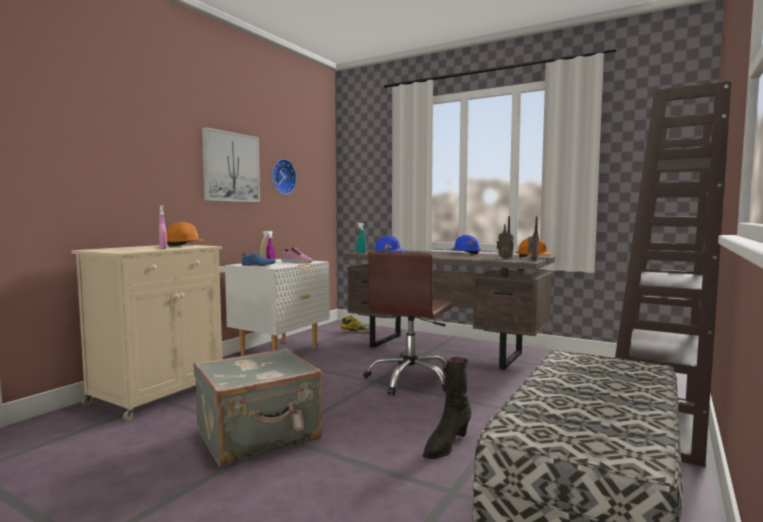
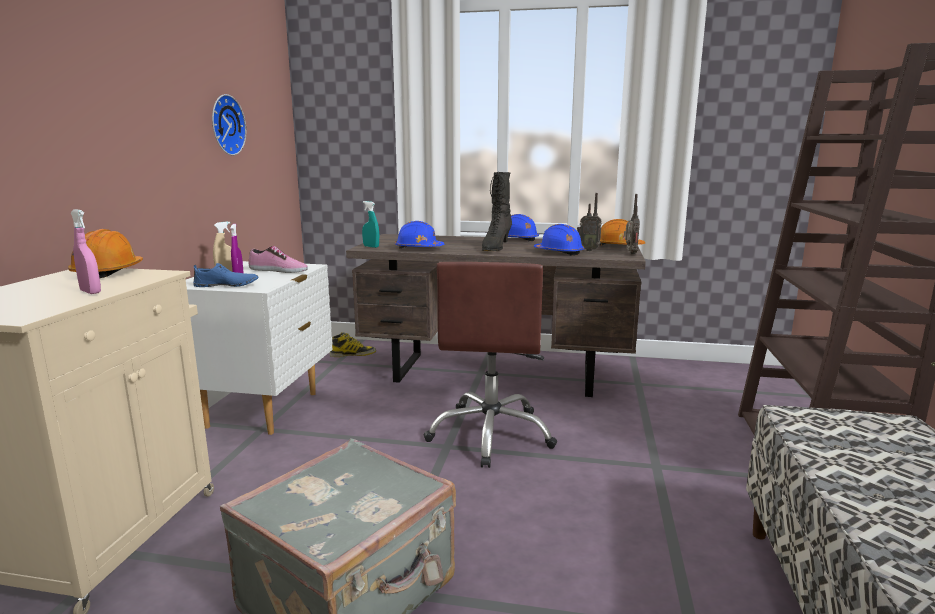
camera: 20 degrees left, 10 degrees up
(231, 167) = (149, 113): picture -> none
(446, 446) = (623, 548): black boot -> black boot (495, 247)
(480, 258) = (559, 253): none -> blue hard hat

